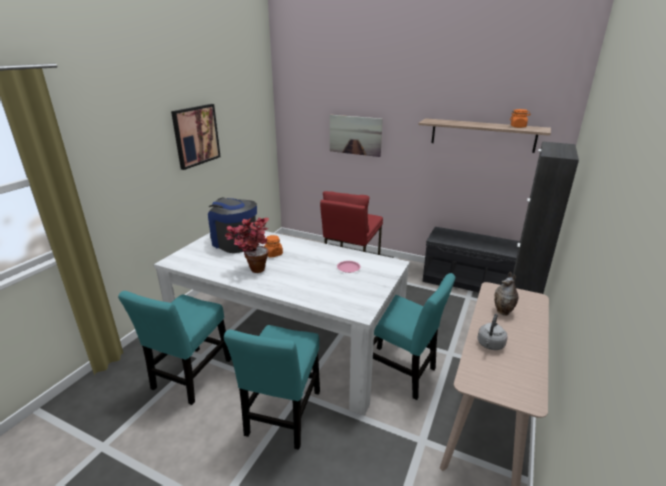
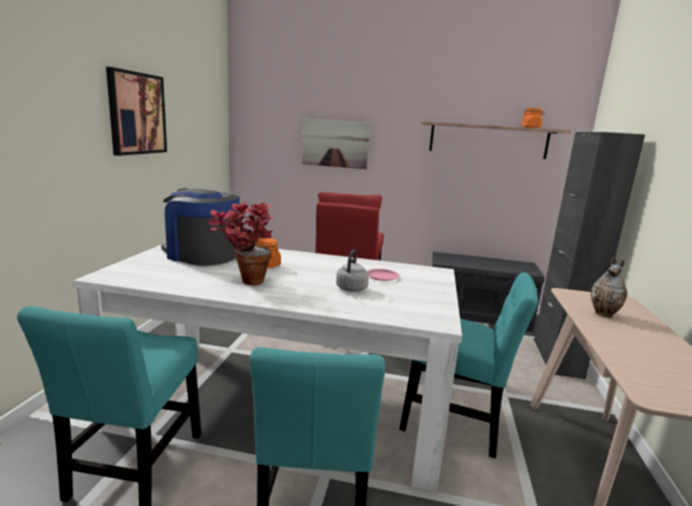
camera: 15 degrees left, 10 degrees down
(490, 345) = (627, 350): grey kettle -> grey kettle (351, 289)

